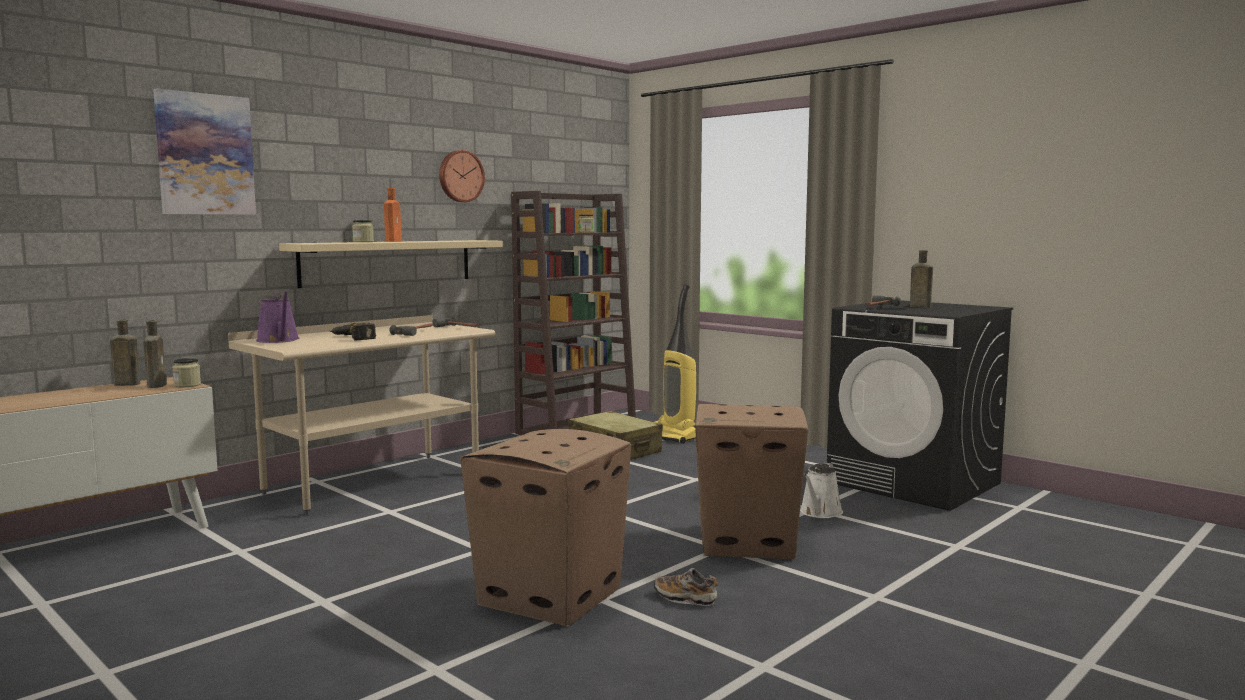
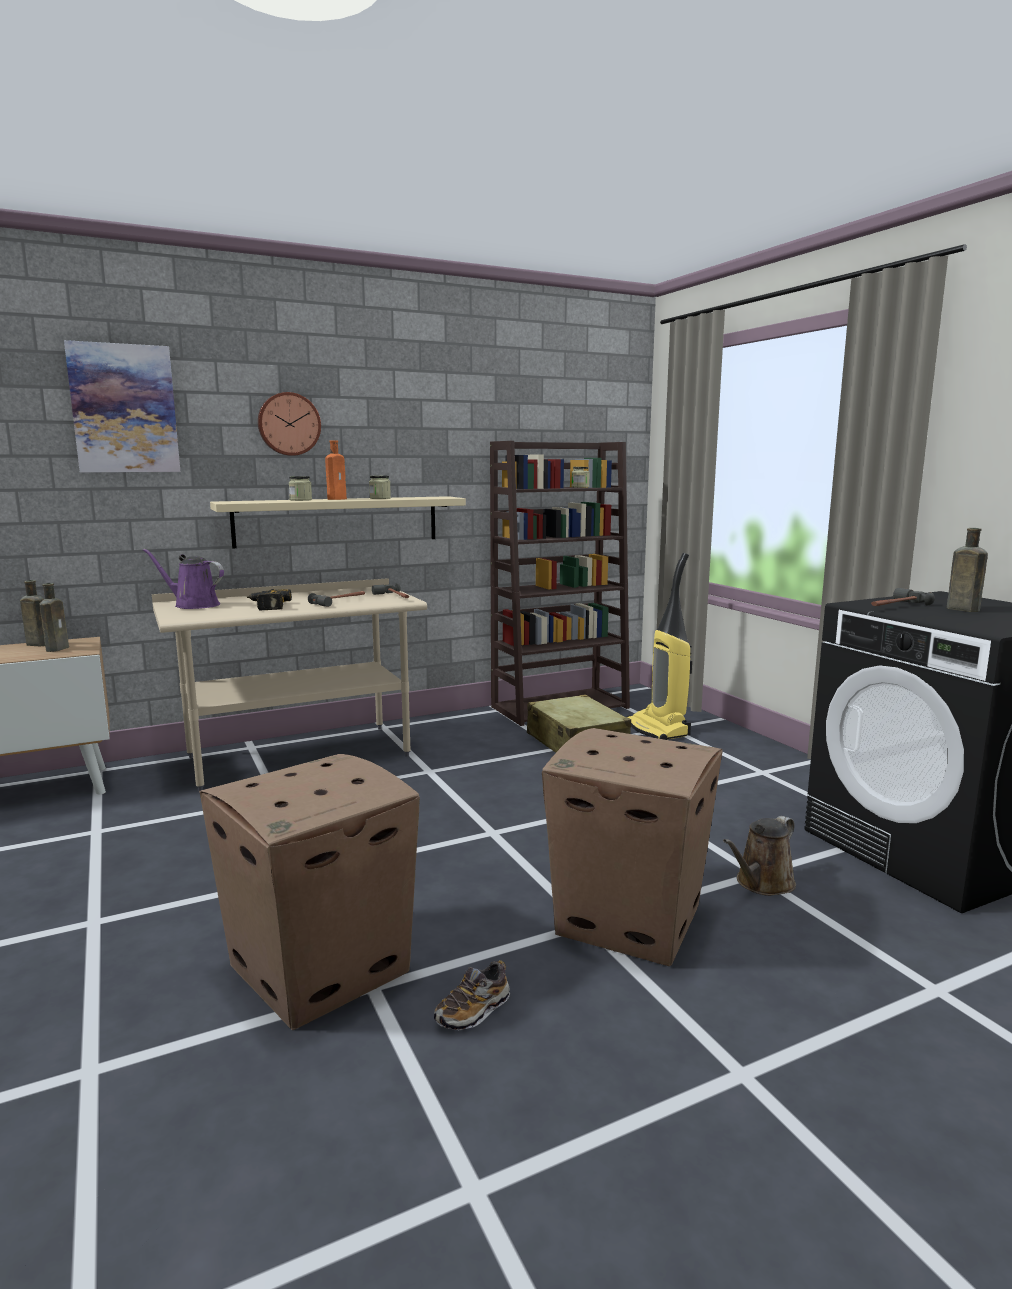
camera: 20 degrees right, 5 degrees up
(187, 385) = (82, 650): jar -> jar (380, 498)
(279, 340) = (193, 605): purple watering can -> purple watering can turned 120 degrees clockwise
(460, 176) = (427, 425): wall clock -> wall clock (289, 424)
(685, 598) = (473, 1011): shoe -> shoe turned 90 degrees counterclockwise
(820, 513) = (762, 884): white watering can -> brown watering can

